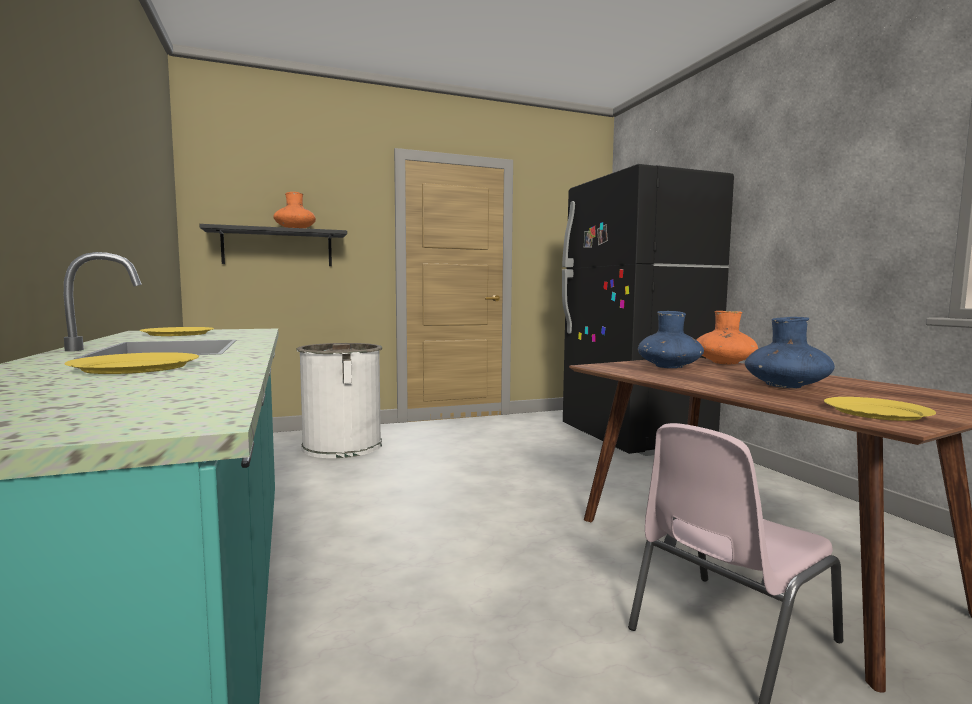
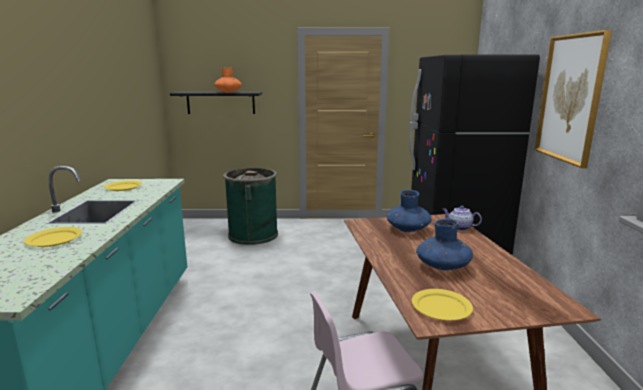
camera: 20 degrees right, 10 degrees up
(342, 446) = (253, 235): white trash can -> green trash can
(724, 363) = (459, 227): orange vase -> teapot
(796, 210) = (570, 98): none -> picture

